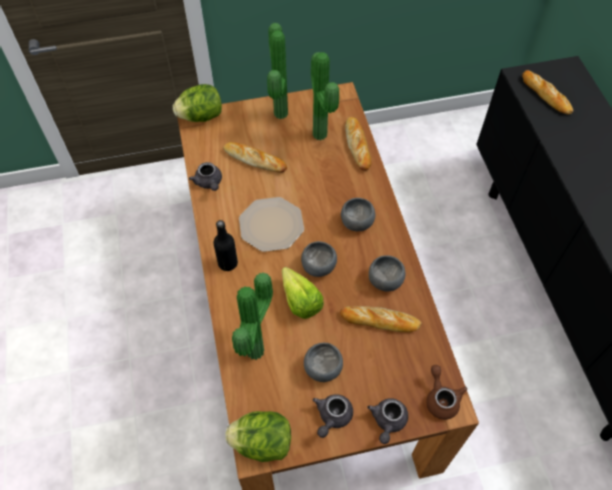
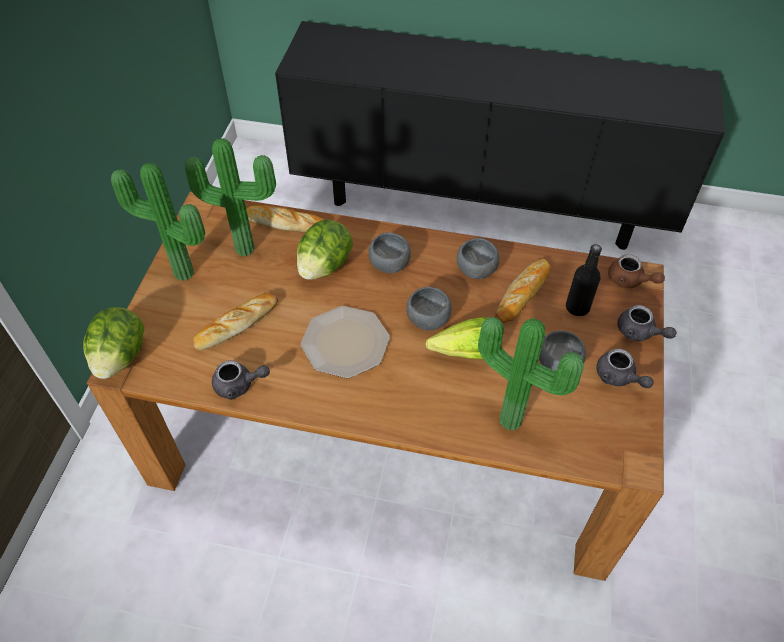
camera: 65 degrees left, 5 degrees down
(228, 263) = (374, 406): black bottle -> black bottle (577, 307)
(262, 443) = (628, 454): lettuce -> lettuce (325, 266)
(441, 398) = (629, 281): brown teapot -> brown teapot turned 150 degrees counterclockwise
(545, 95) = (333, 60): bread -> none

